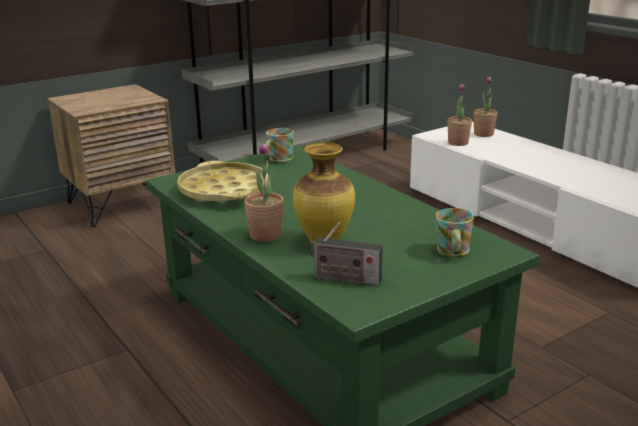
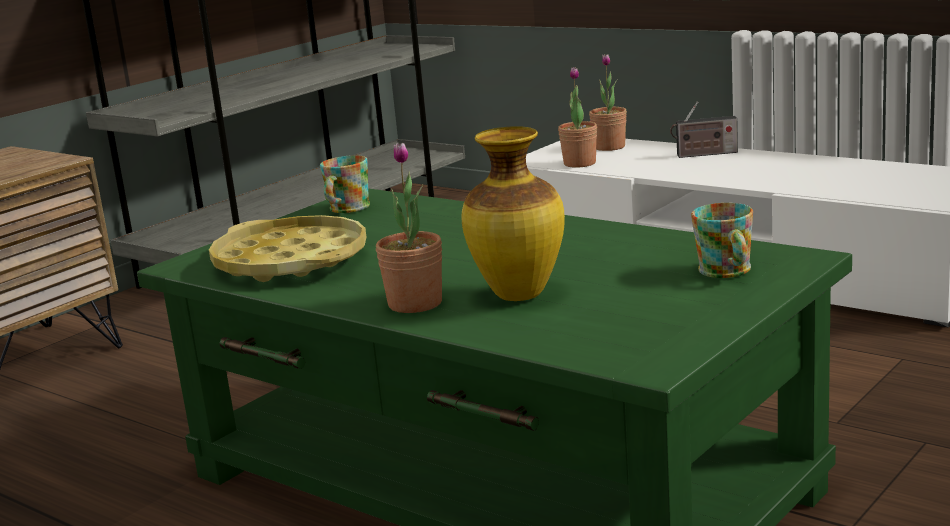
camera: 15 degrees left, 5 degrees down
(344, 279) = (593, 333): radio -> radio (704, 154)

